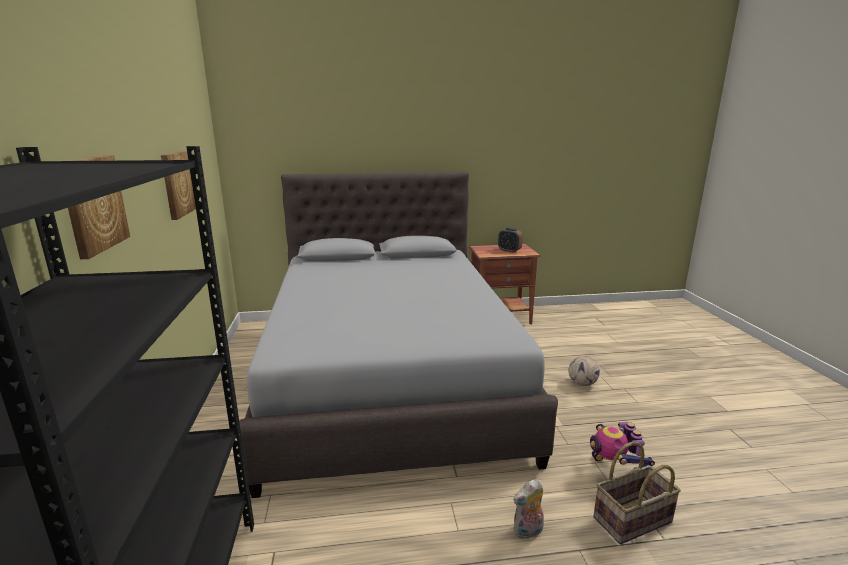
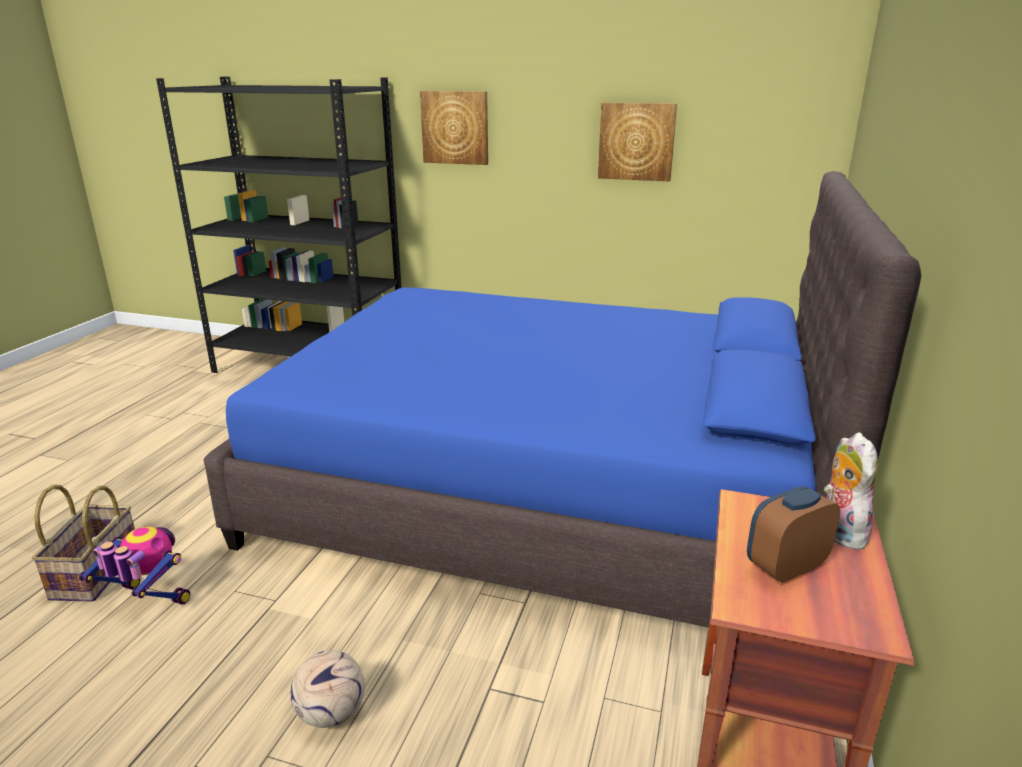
camera: 115 degrees right, 5 degrees up
(390, 375) = (545, 493): grey bed -> blue bed
(528, 532) = (188, 501): plush toy -> plush toy (838, 531)

